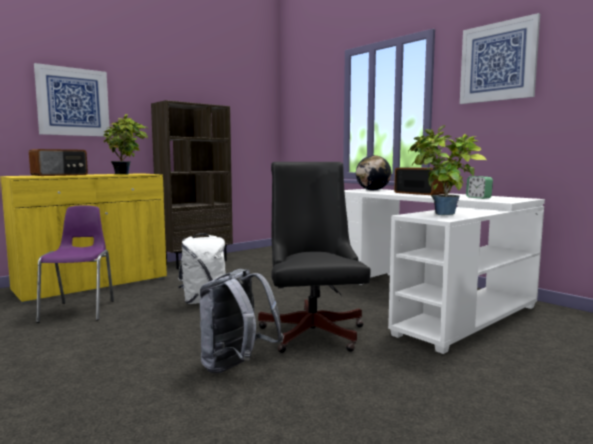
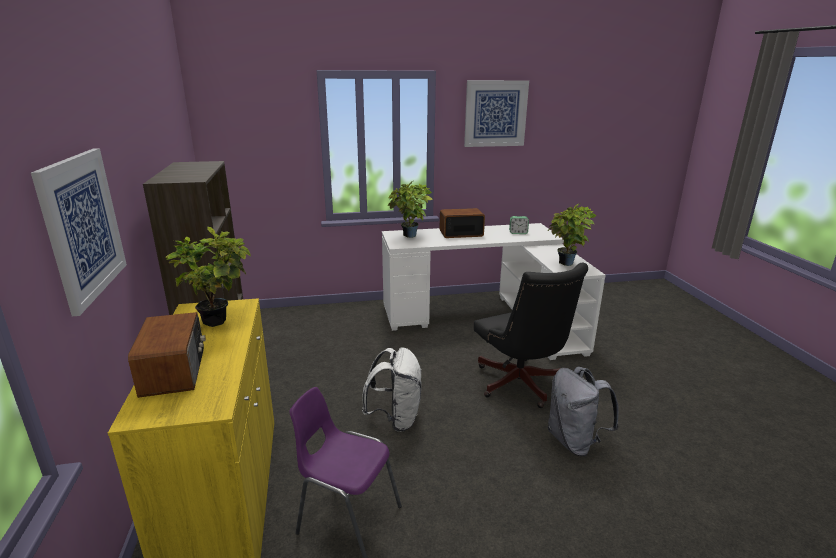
camera: 60 degrees left, 15 degrees up
(313, 330) = (521, 386): black office chair -> black office chair turned 135 degrees counterclockwise
(372, 190) = (410, 237): globe -> potted plant

